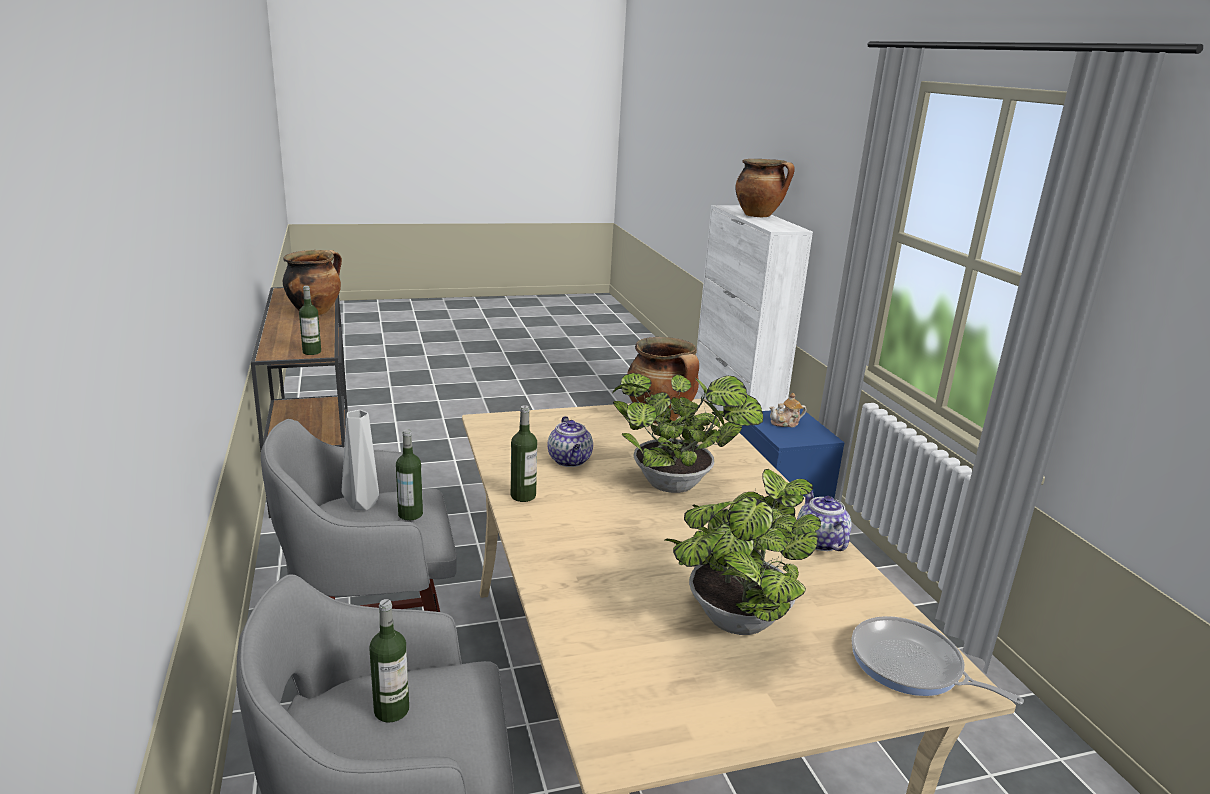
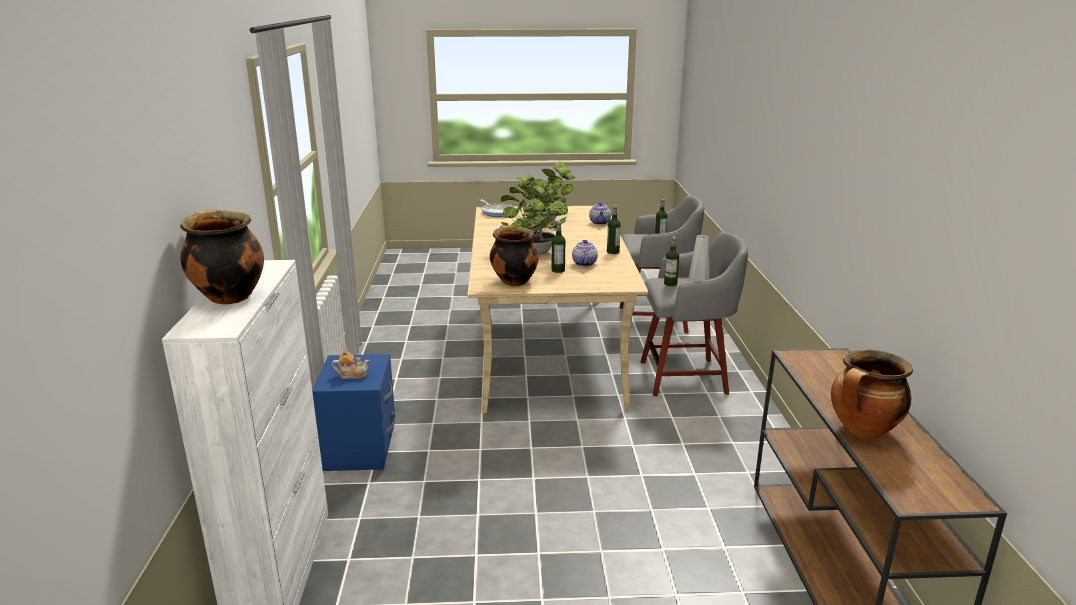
camera: 165 degrees left, 0 degrees up
(312, 352) = (802, 357): bottle -> bottle (558, 270)
(819, 541) = (487, 233): teapot -> teapot (600, 223)

